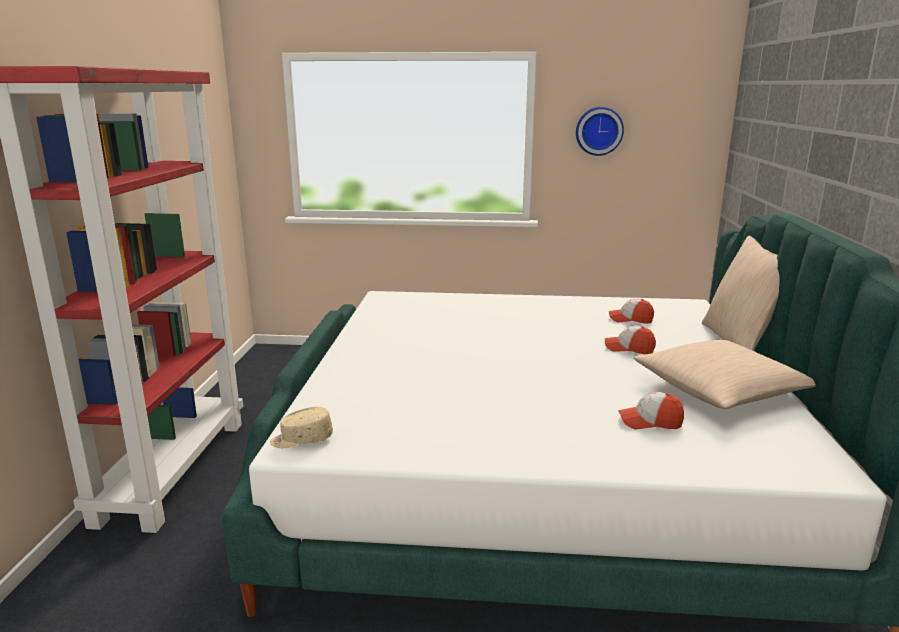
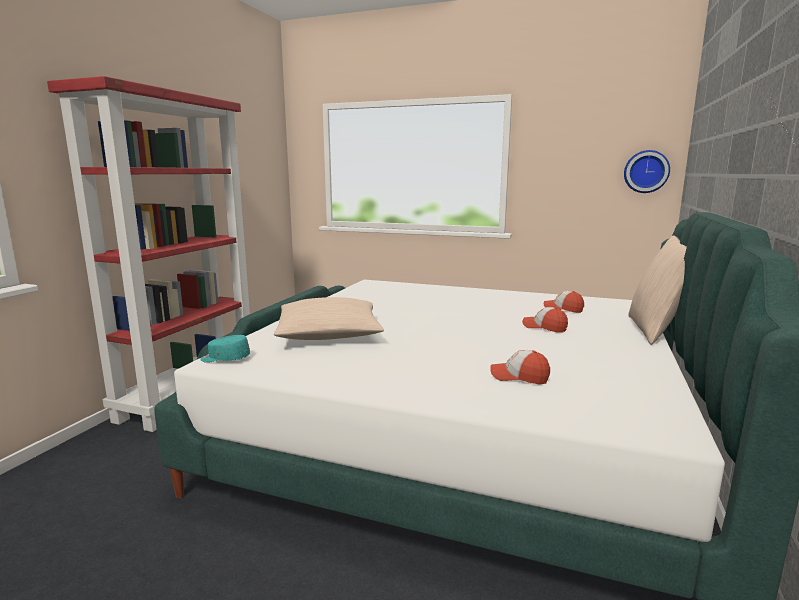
camera: 15 degrees right, 5 degrees down
(301, 439) = (225, 359): beige cap -> turquoise cap
(599, 131) = (564, 158): wall clock -> wall clock (646, 171)
(720, 390) = (606, 362): beige pillow -> beige pillow (329, 334)

